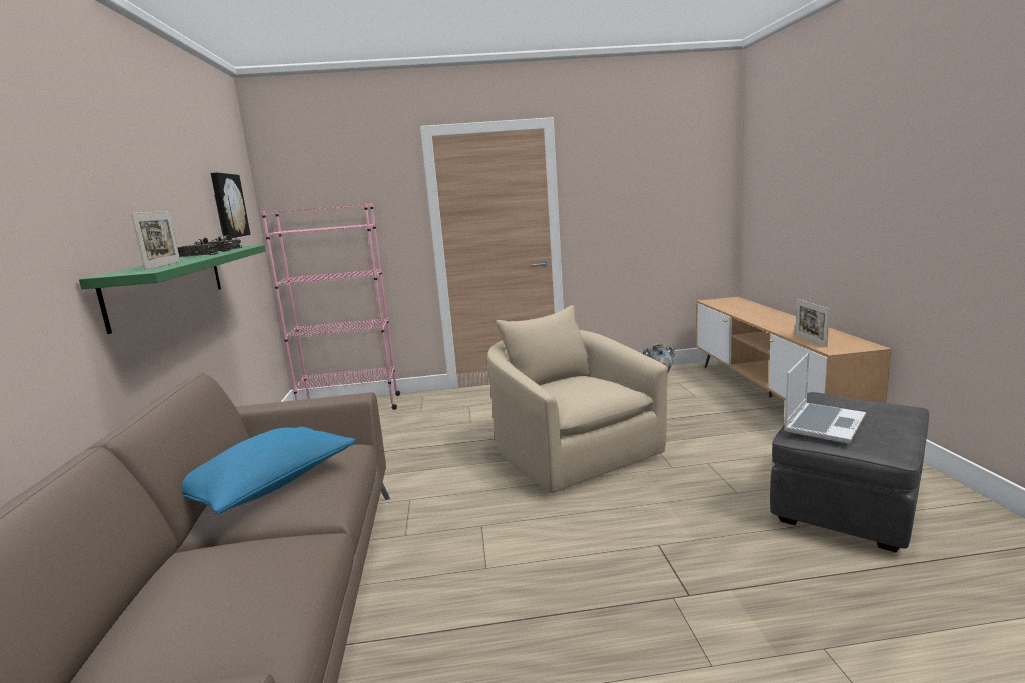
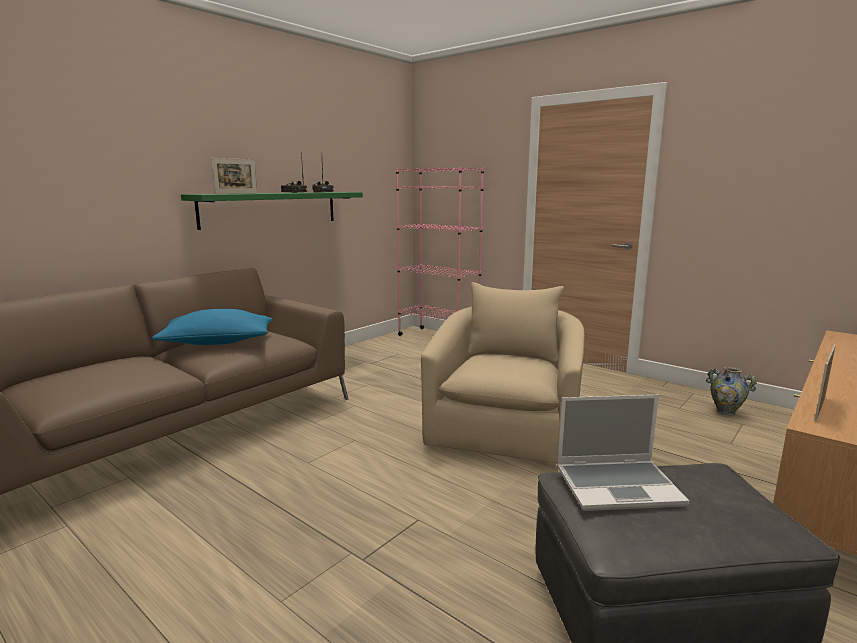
camera: 45 degrees right, 0 degrees up
(228, 206) = (365, 162): picture -> none

